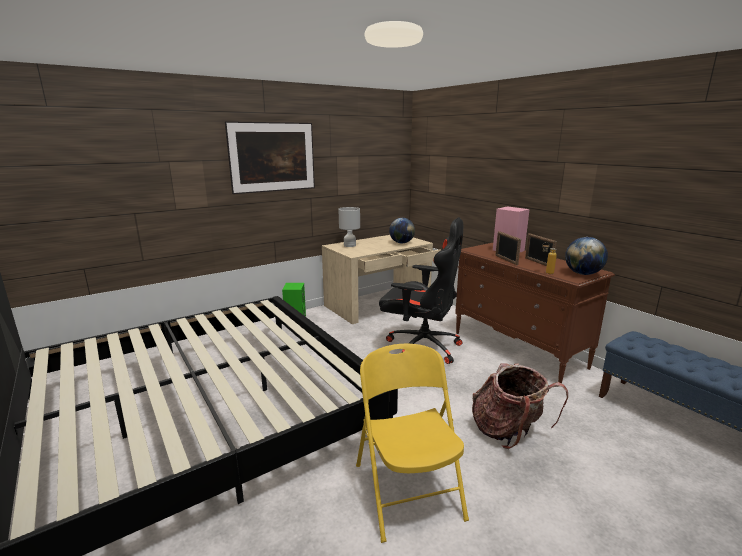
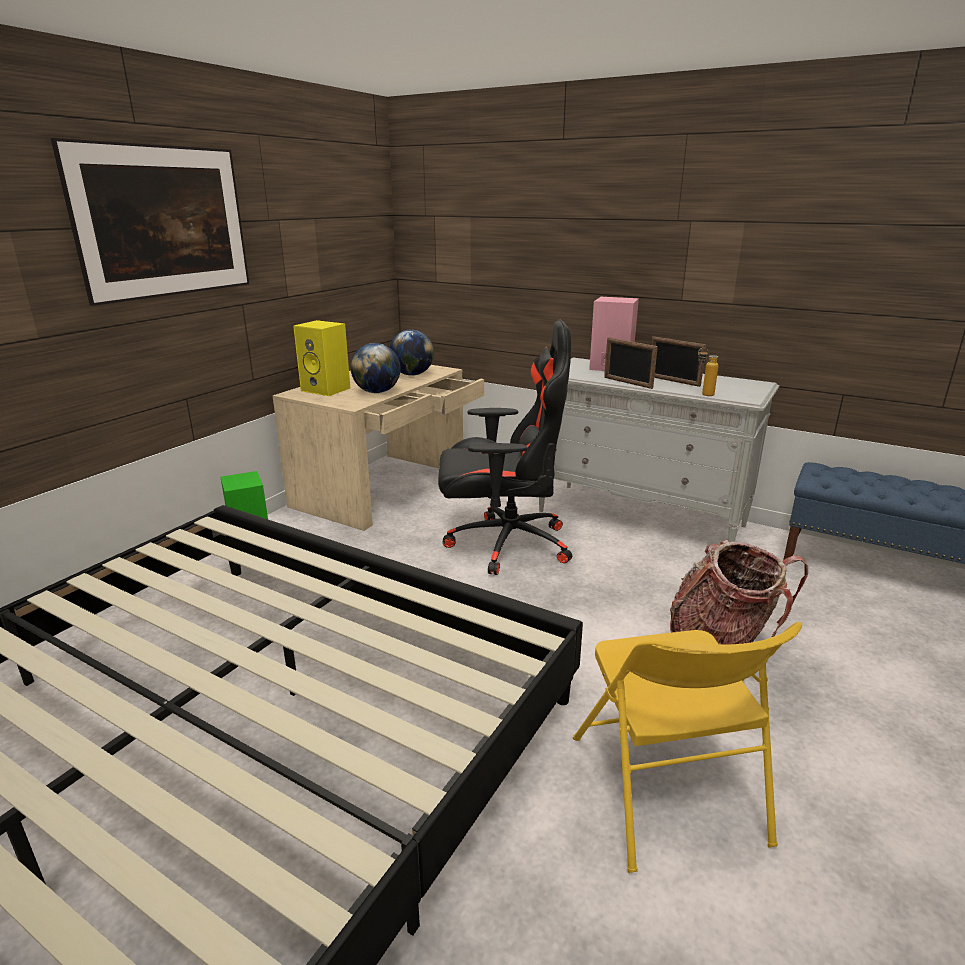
camera: 25 degrees left, 5 degrees up
(350, 245) = (327, 389): grey table lamp -> yellow speaker
(408, 491) = (665, 788): yellow chair -> yellow chair turned 150 degrees counterclockwise
(517, 350) = (640, 519): brown dresser -> white dresser
(583, 274) = (747, 390): globe -> globe (377, 392)

